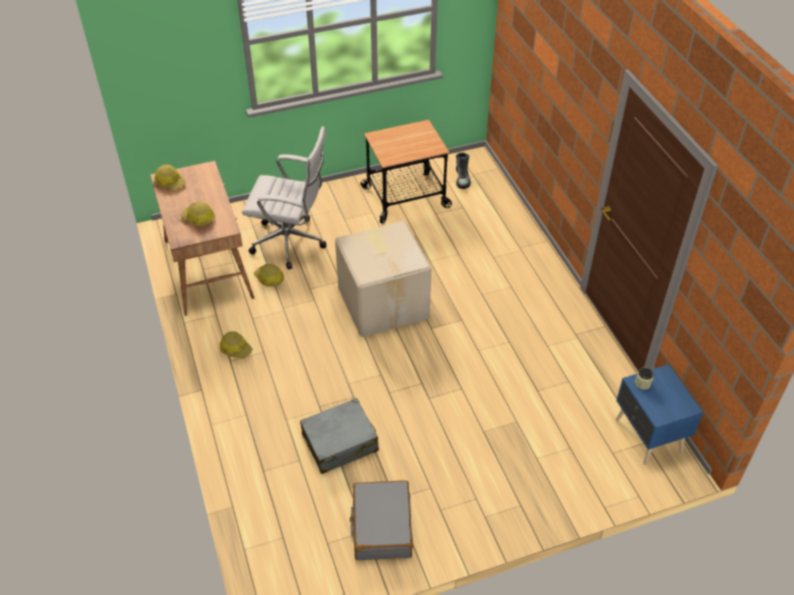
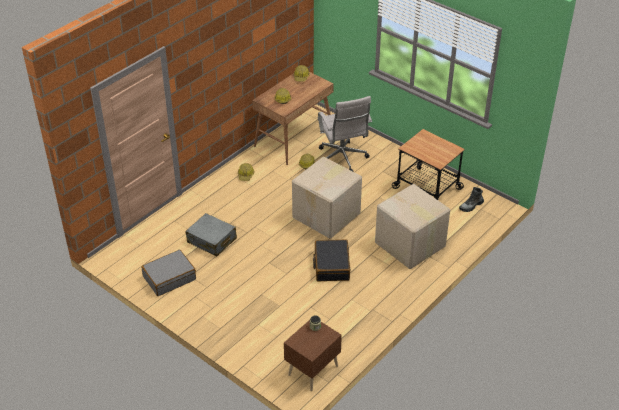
camera: 60 degrees right, 5 degrees down
(477, 338) = (331, 265): none -> black suitcase
(490, 255) = (410, 245): none -> cardboard box
(647, 437) = (311, 370): blue nightstand -> brown nightstand

